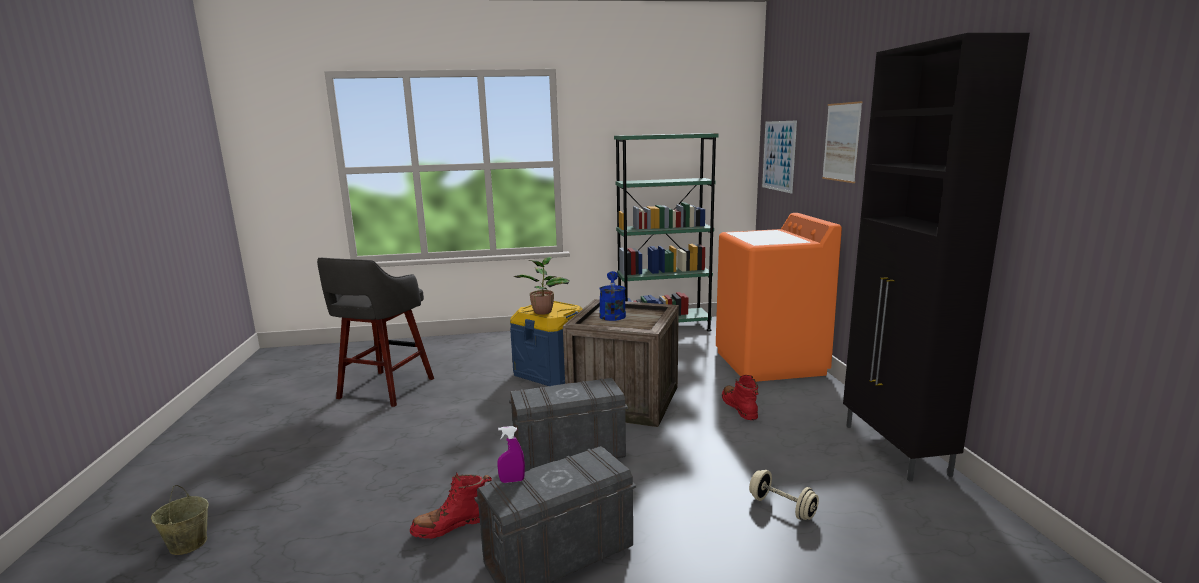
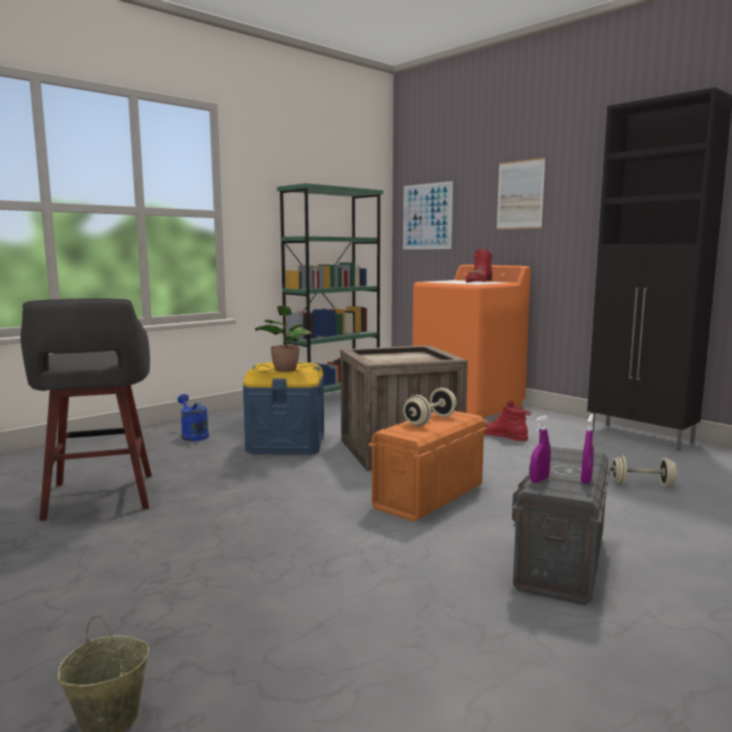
camera: 35 degrees left, 5 degrees down
(452, 525) = (426, 575): red boot -> red boot (479, 282)
(545, 494) = (586, 480): none -> purple spray bottle
(568, 455) = (428, 496): grey storage box -> orange storage box
(571, 389) = (430, 420): none -> beige dumbbell
(612, 314) = (381, 357): blue watering can -> blue watering can (193, 435)

